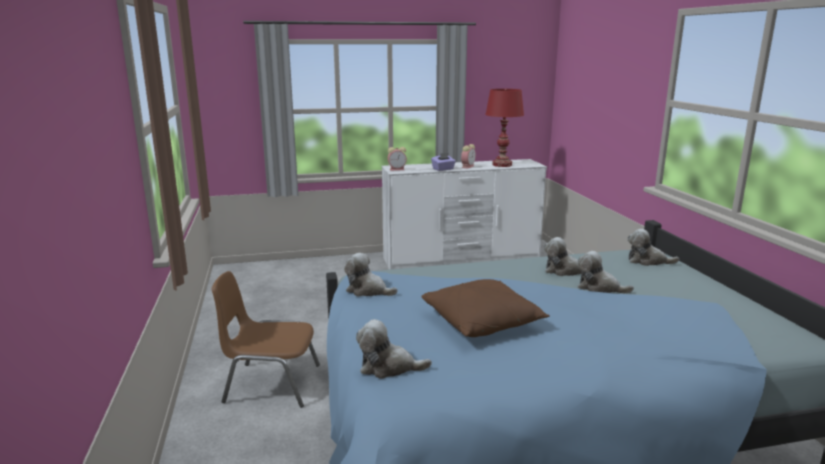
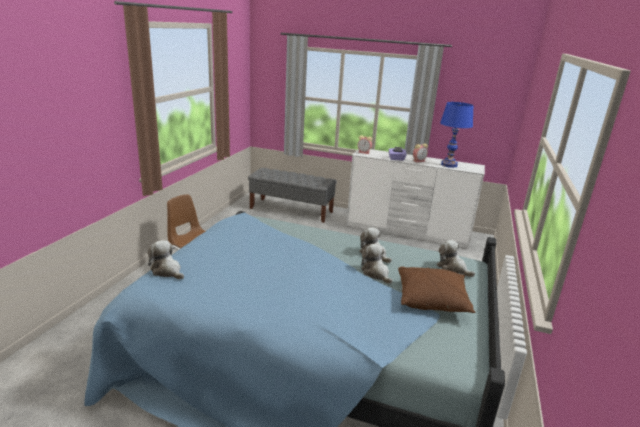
camera: 30 degrees right, 5 degrees up
(301, 273) = (291, 210): none -> grey bench
(368, 290) = (230, 227): plush toy -> none
(482, 322) = (256, 266): brown pillow -> brown pillow (432, 300)
(502, 165) = (449, 165): red table lamp -> blue table lamp

